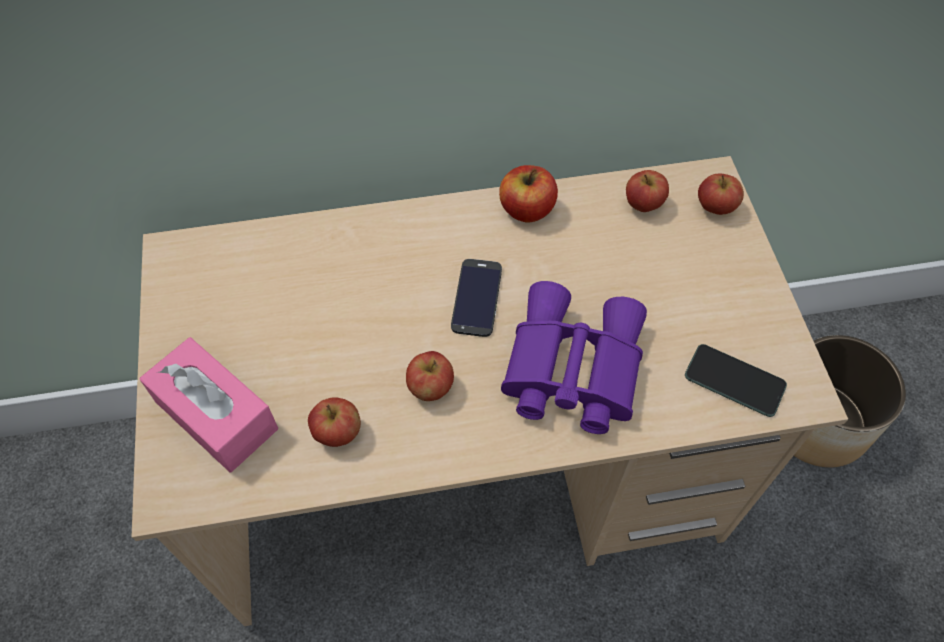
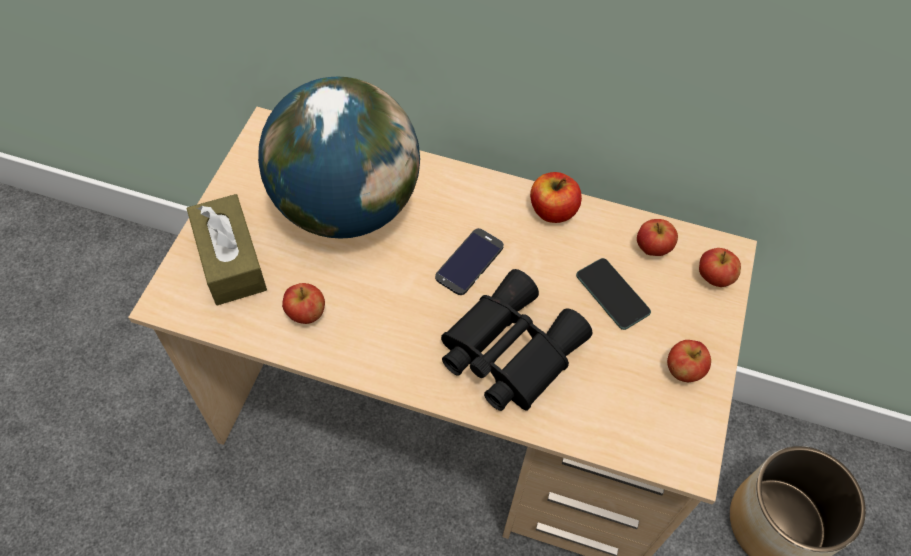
camera: 25 degrees right, 0 degrees up
(216, 415) = (230, 260): pink tissue box -> brown tissue box
(310, 299) = (345, 207): none -> globe
(430, 387) = (392, 313): apple -> apple (683, 370)
(569, 369) = (507, 350): purple binoculars -> black binoculars
(734, 381) = (636, 423): phone -> phone (612, 294)

